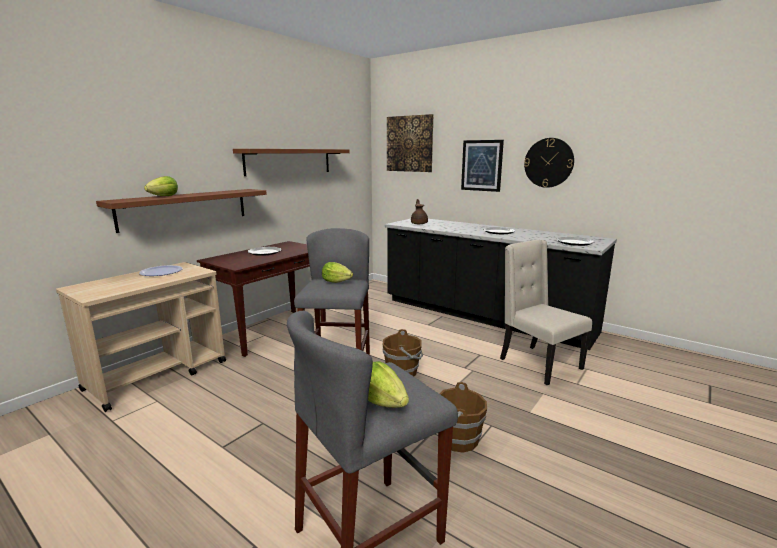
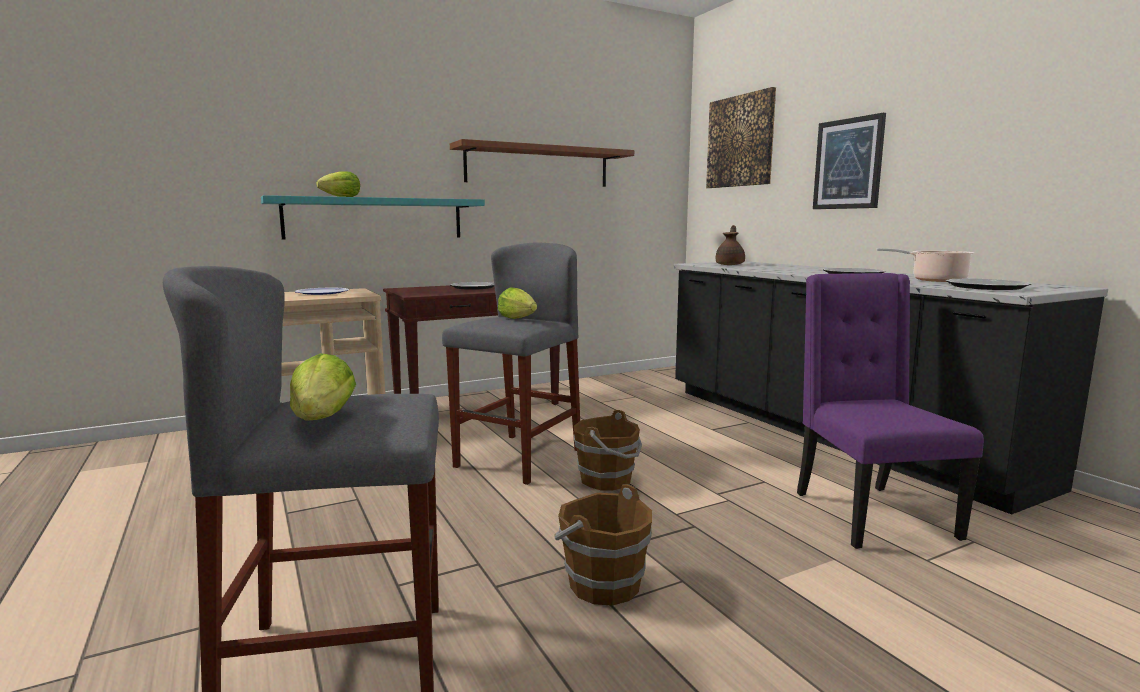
camera: 25 degrees right, 5 degrees down
(185, 208) = (375, 218): brown shelf -> turquoise shelf
(538, 364) = (869, 514): beige chair -> purple chair
(543, 236) = (935, 280): none -> cooking pot
(548, 163) = (967, 145): wall clock -> none

